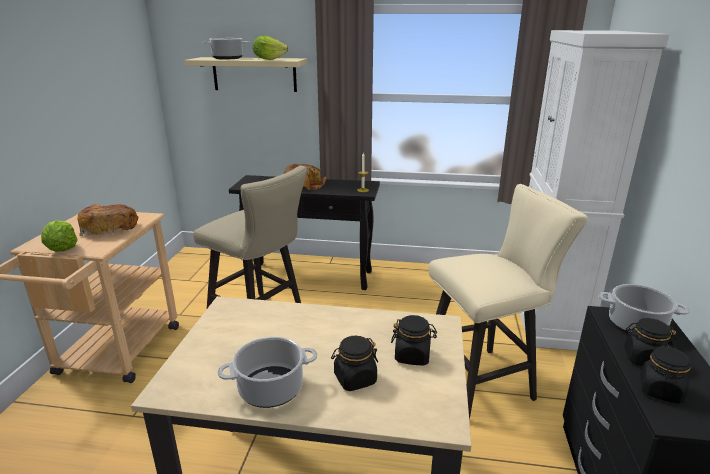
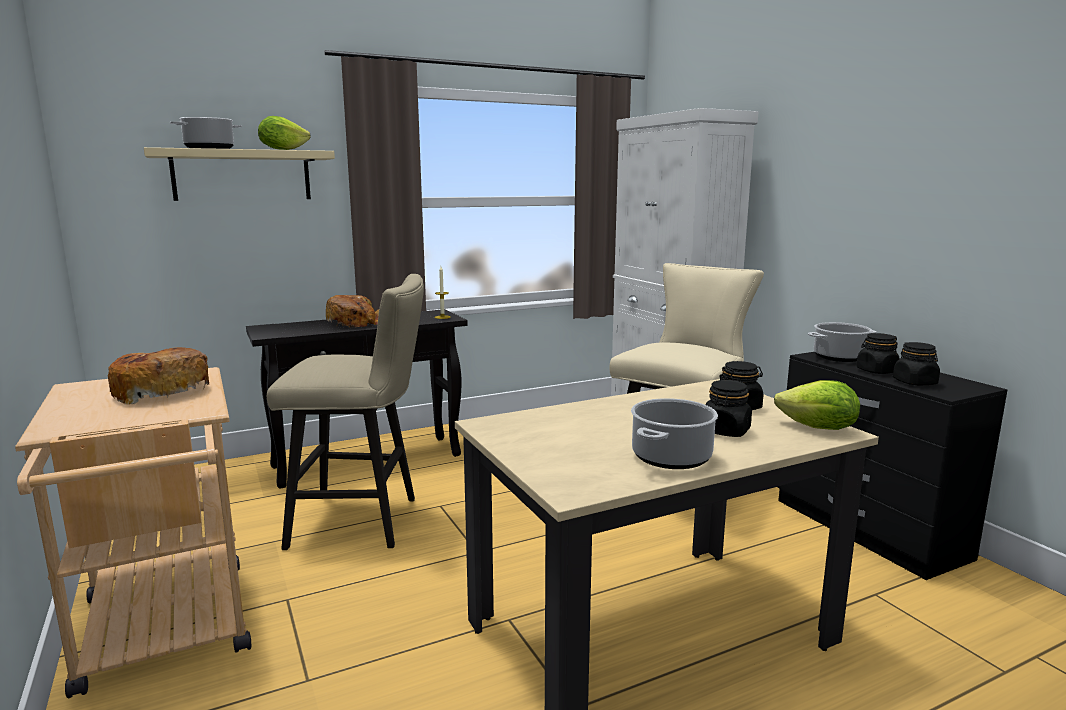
camera: 35 degrees left, 10 degrees down
(62, 249) = (132, 420): lettuce -> lettuce (818, 428)

